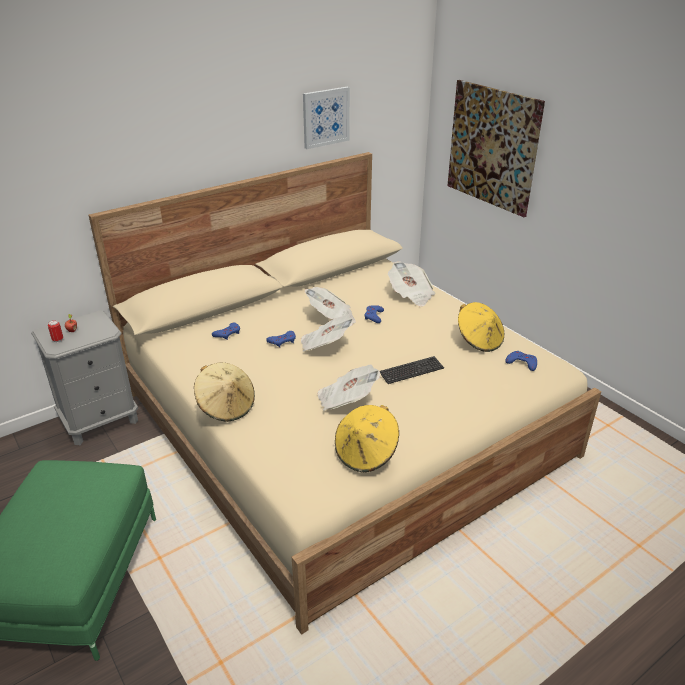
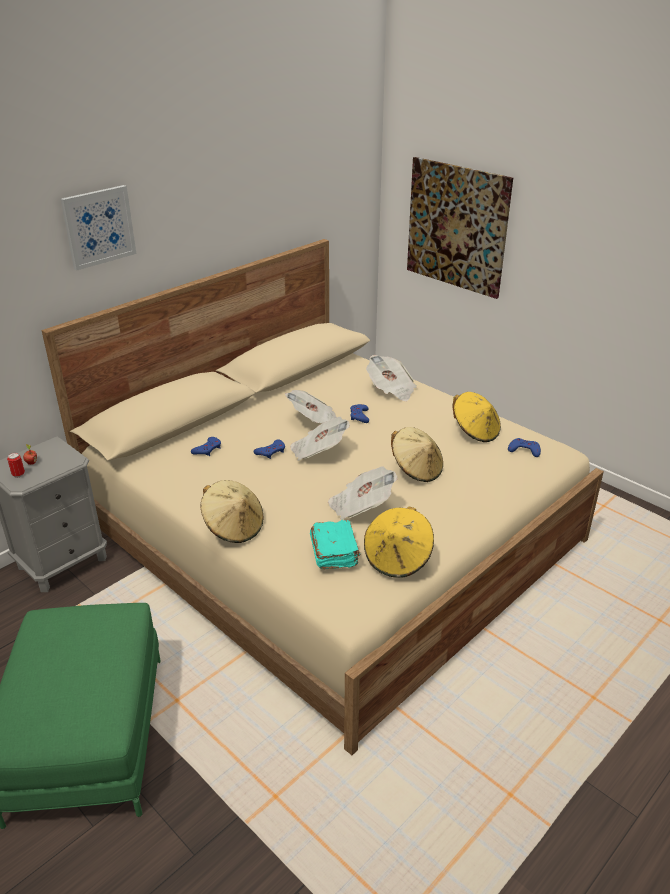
camera: 10 degrees left, 0 degrees up
(308, 440) = (334, 552): none -> turquoise book
(325, 117) = (280, 204): picture -> picture (98, 227)
(411, 371) = (416, 470): keyboard -> beige hat

